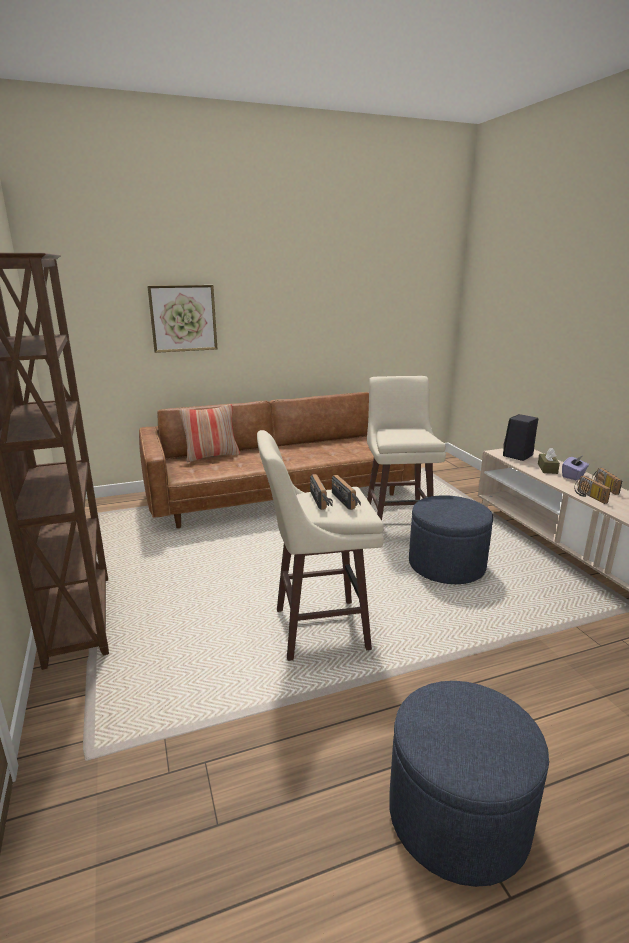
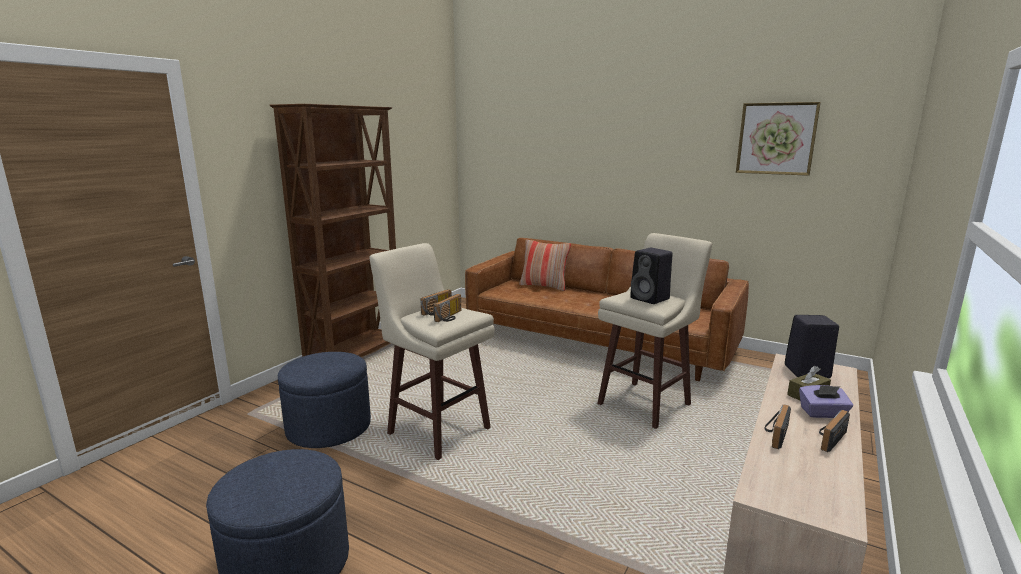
camera: 50 degrees right, 5 degrees down
(183, 318) = (558, 163): picture -> picture (776, 138)
(412, 433) = (651, 299): none -> black speaker
(446, 565) = (618, 451): blue ottoman -> blue ottoman (329, 427)

